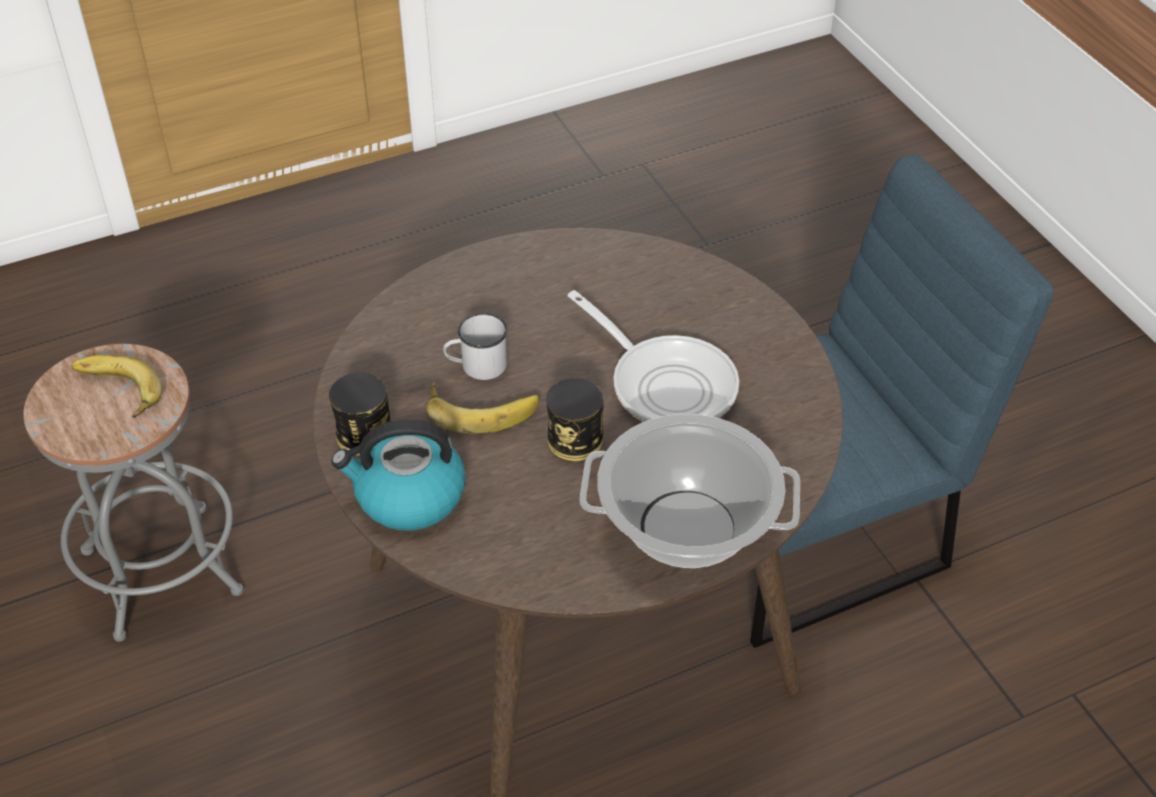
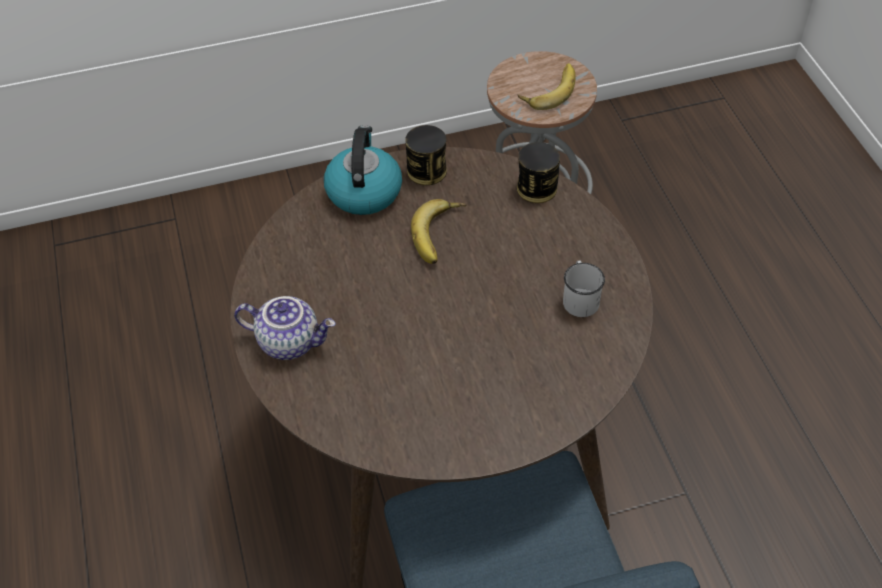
camera: 100 degrees right, 5 degrees up
(477, 366) = (485, 235): white mug -> white mug (580, 298)
(575, 440) = (395, 286): can -> can (537, 188)
(666, 384) = (444, 352): frying pan -> none
(686, 529) = (290, 341): cooking pot -> teapot

